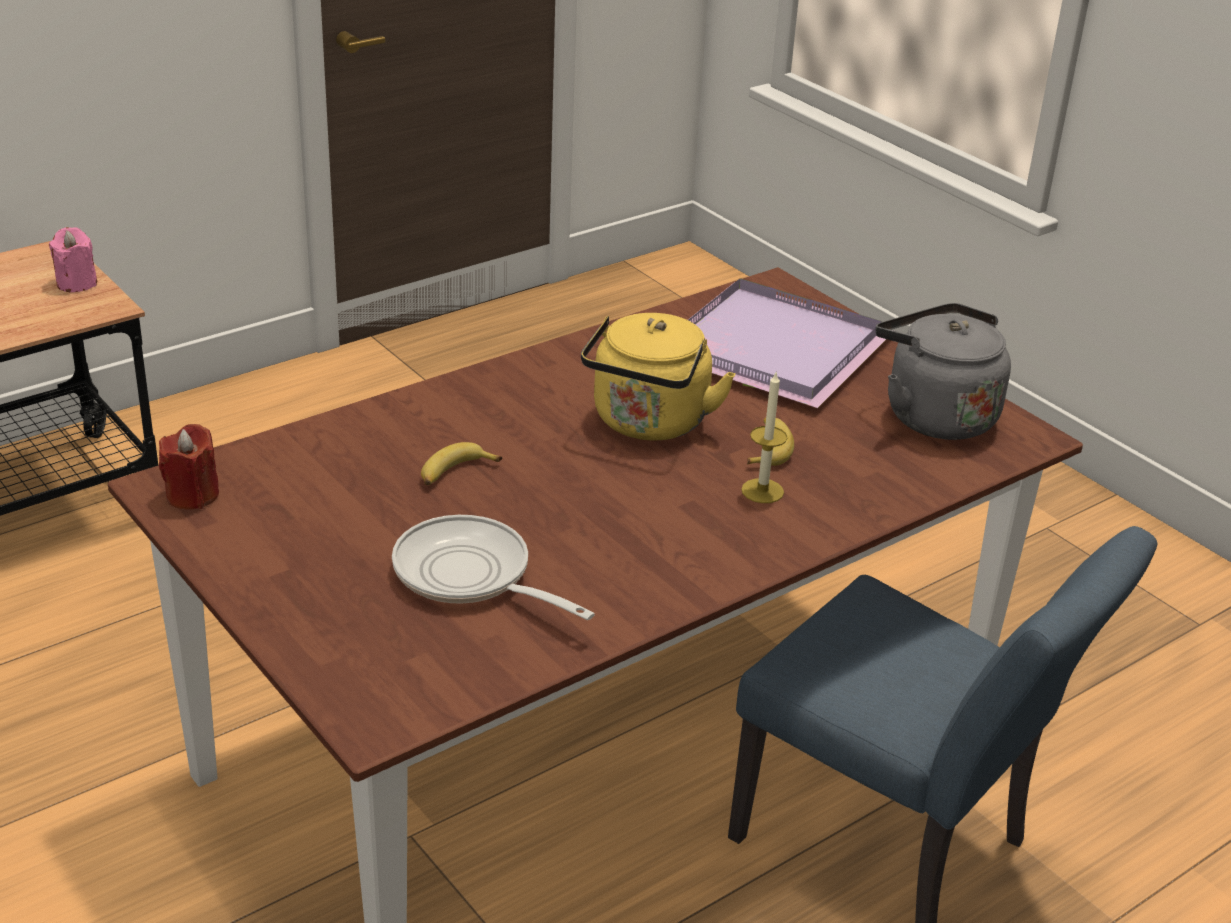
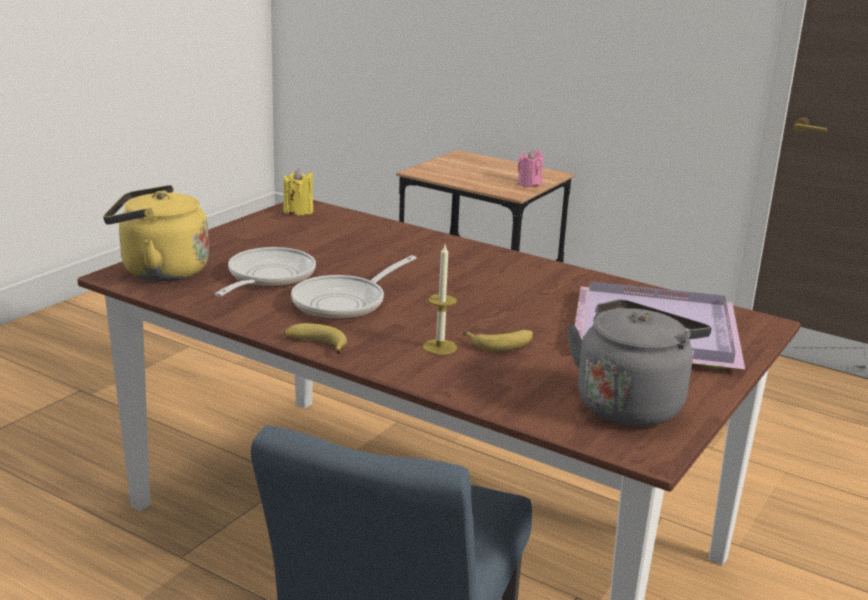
camera: 70 degrees right, 10 degrees down
(192, 495) = (298, 211): red candle -> yellow candle
(455, 473) = (374, 260): banana -> banana (315, 344)
(596, 529) = (345, 302): none -> frying pan
(648, 424) = (491, 303): yellow kettle -> yellow kettle (159, 271)

